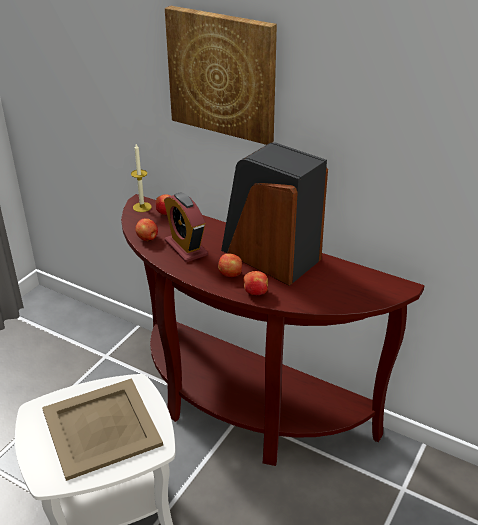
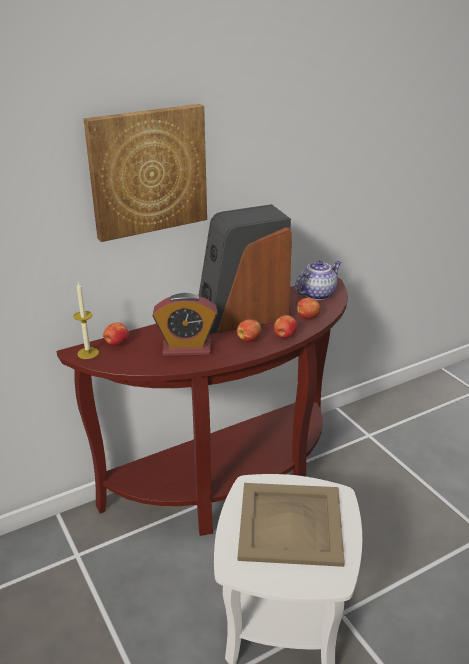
camera: 60 degrees left, 5 degrees down
(147, 239) = (148, 364): apple -> apple (308, 317)
(364, 287) = (317, 294): none -> teapot

